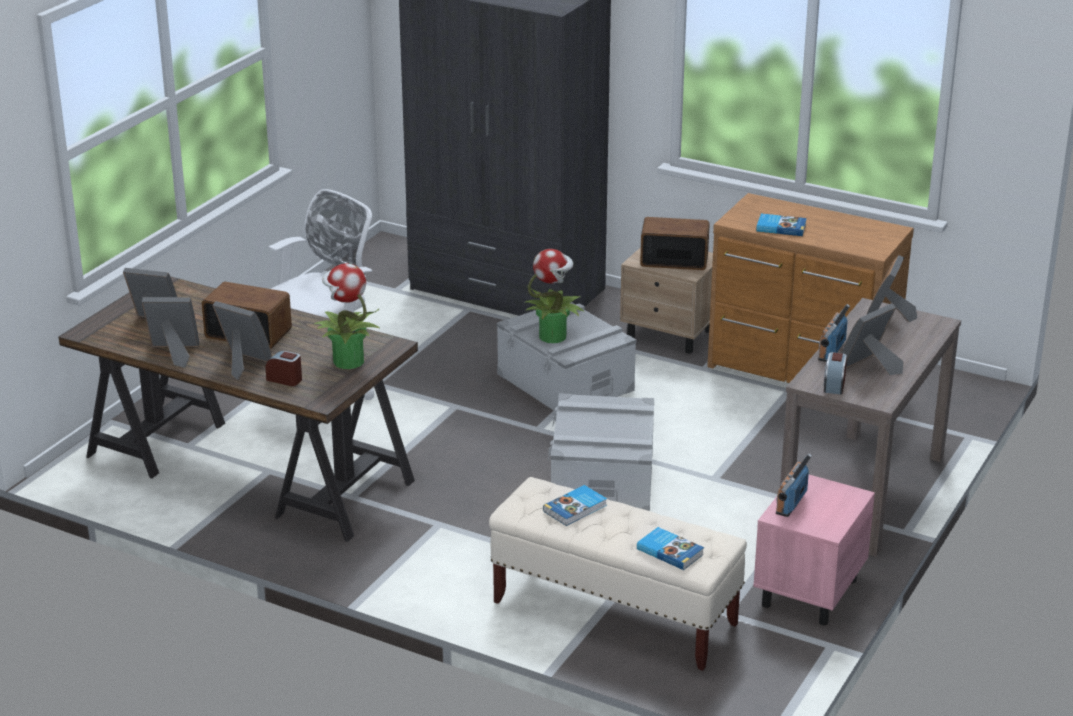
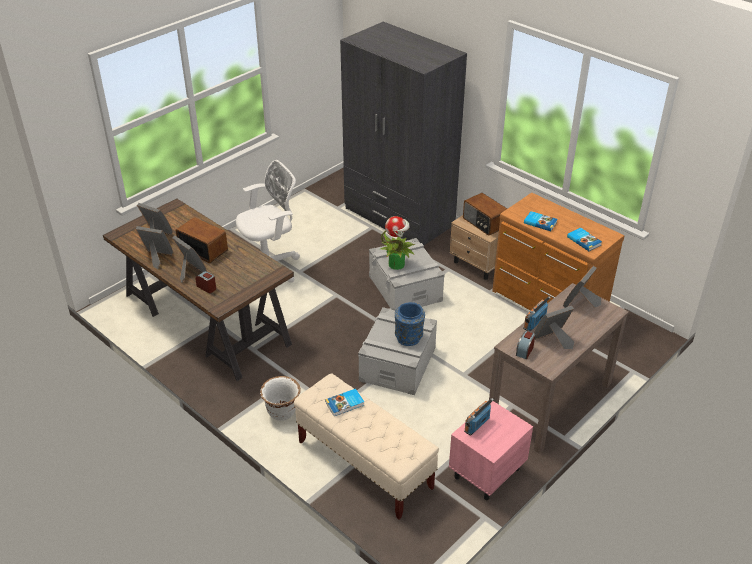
camera: 15 degrees right, 10 degrees up
(347, 361) = (247, 279): potted plant -> none
(445, 570) = (282, 412): none -> white planter
(622, 426) = (409, 338): none -> blue vase
(670, 551) = (387, 449): book -> book (584, 240)
(673, 259) = (484, 223): radio -> radio turned 150 degrees counterclockwise

